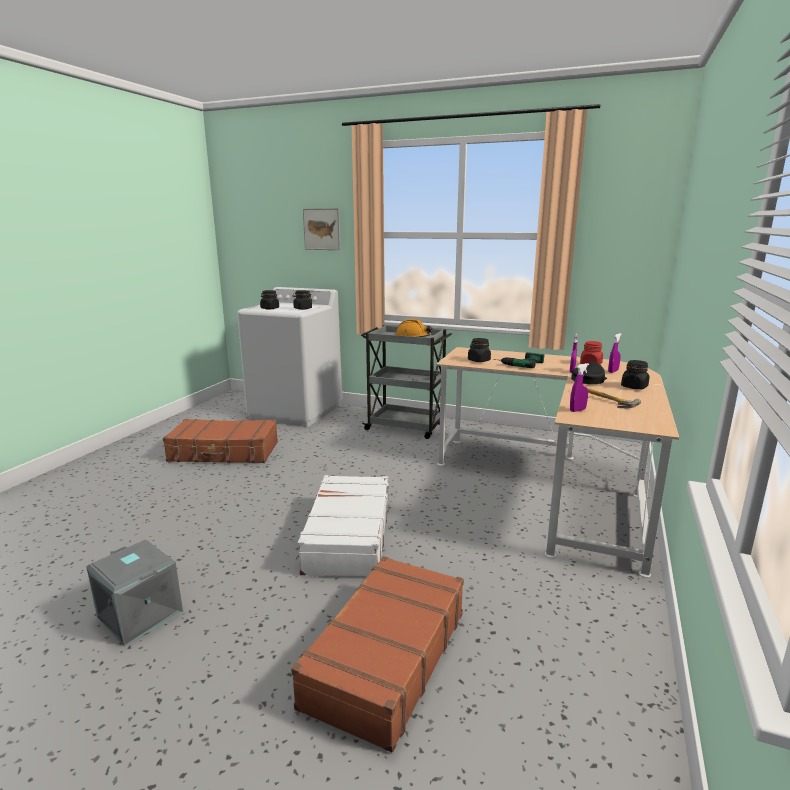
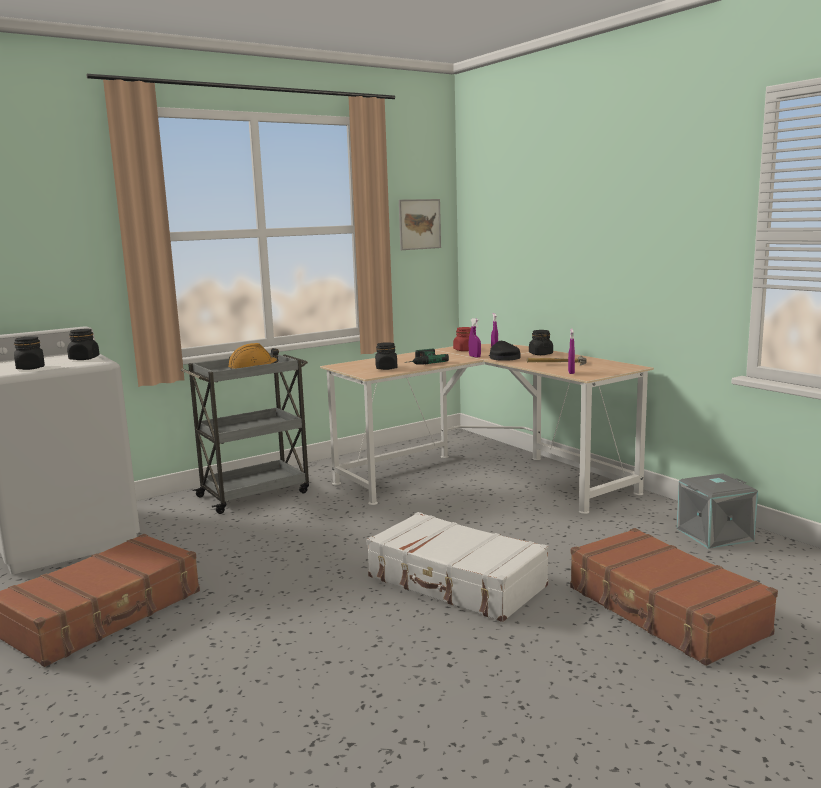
camera: 55 degrees left, 5 degrees down
(138, 615) = (479, 741): grey storage box -> grey storage box (714, 535)
(322, 229) = (46, 234): picture -> picture (419, 224)

